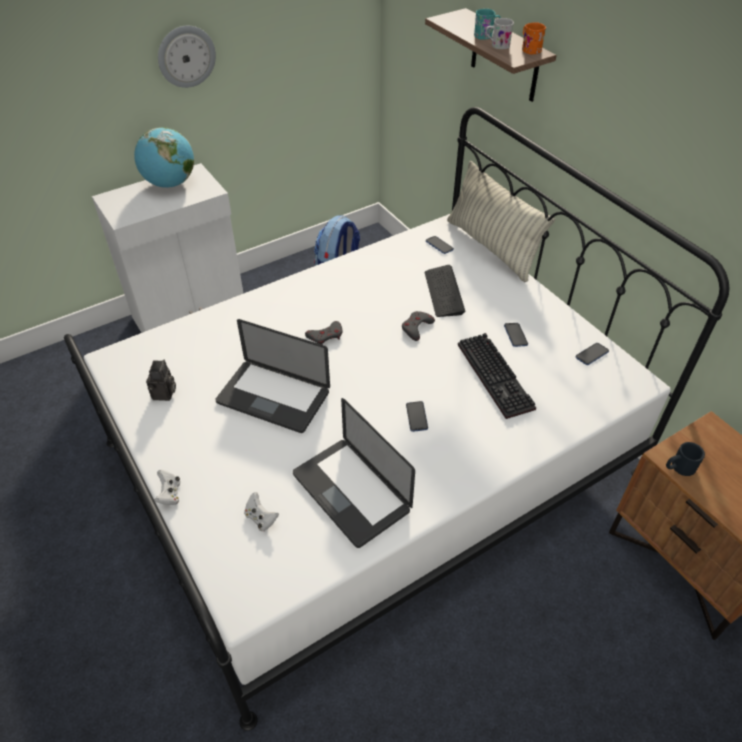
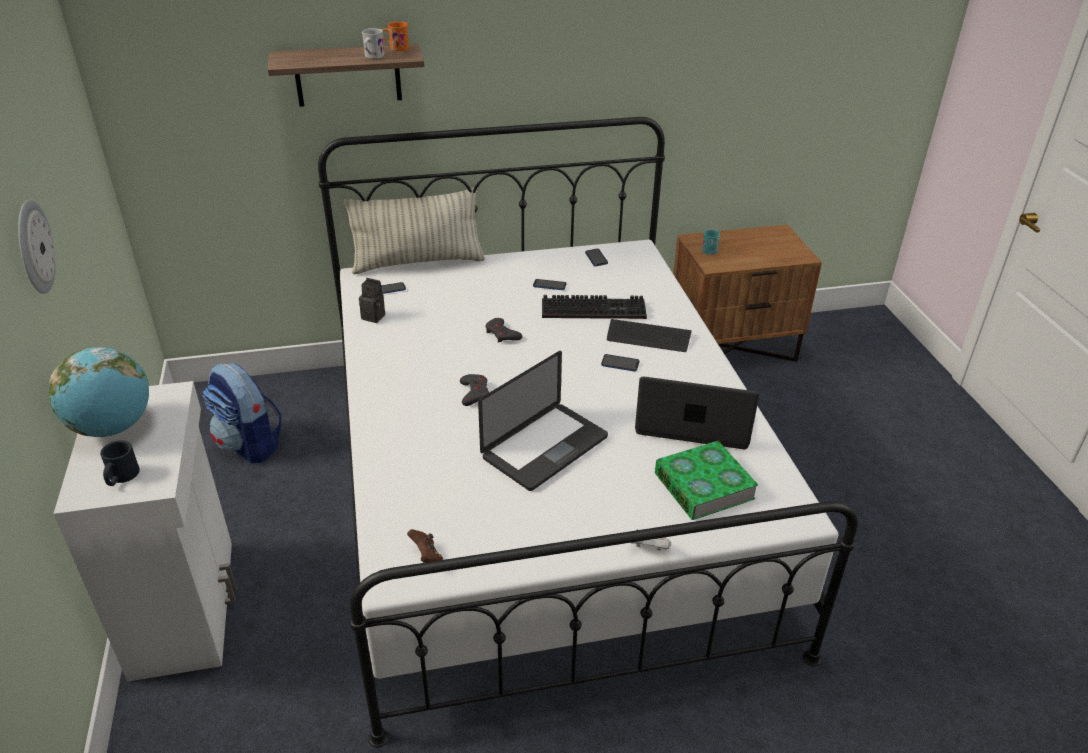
camera: 70 degrees left, 10 degrees down
(134, 368) = (427, 556): none -> brown game controller
(164, 394) = (491, 533): camera -> camera (375, 316)
(261, 518) = (704, 486): white game controller -> book
(351, 492) = (693, 422): laptop -> laptop turned 150 degrees counterclockwise
(444, 292) = (463, 306): keyboard -> keyboard (648, 337)
(486, 35) = (346, 56): turquoise mug -> turquoise mug (709, 249)
(679, 467) = (724, 264): black mug -> black mug (121, 477)

